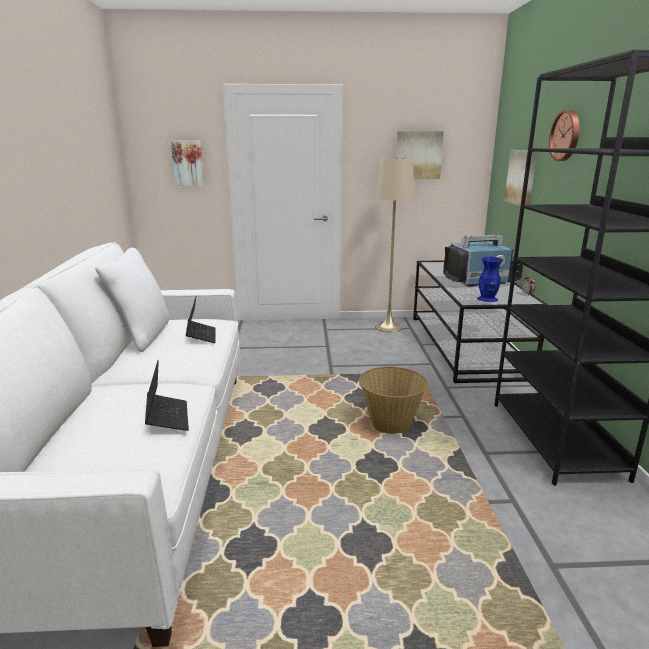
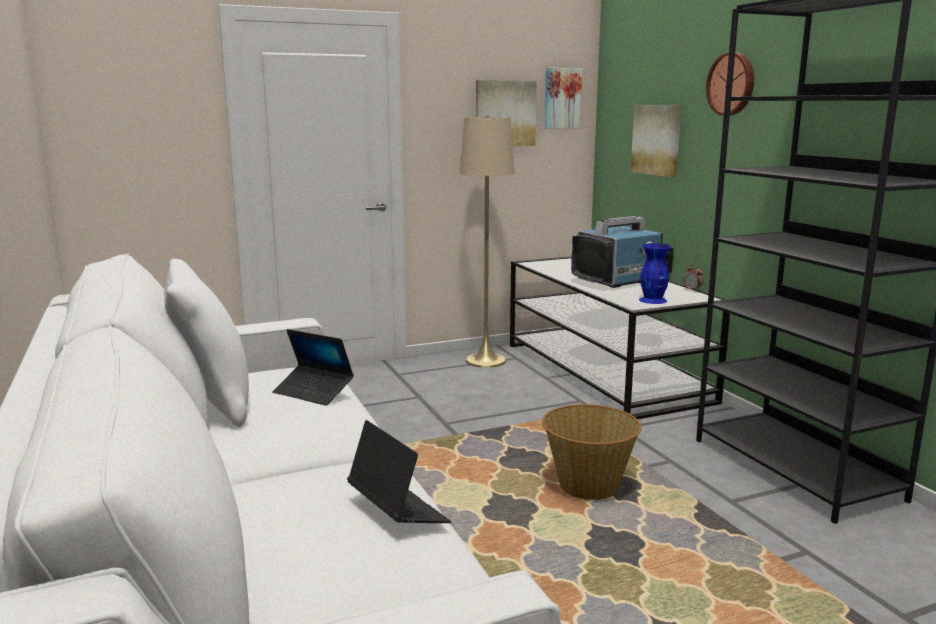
camera: 20 degrees left, 5 degrees down
(188, 163) = (161, 127): picture -> picture (562, 98)
(201, 336) = (313, 392): laptop -> laptop turned 150 degrees clockwise

